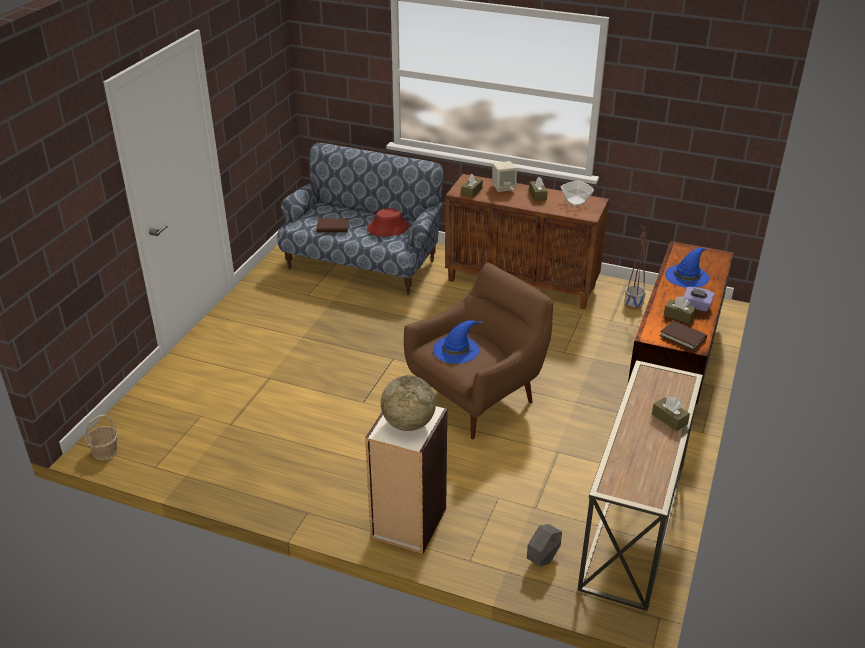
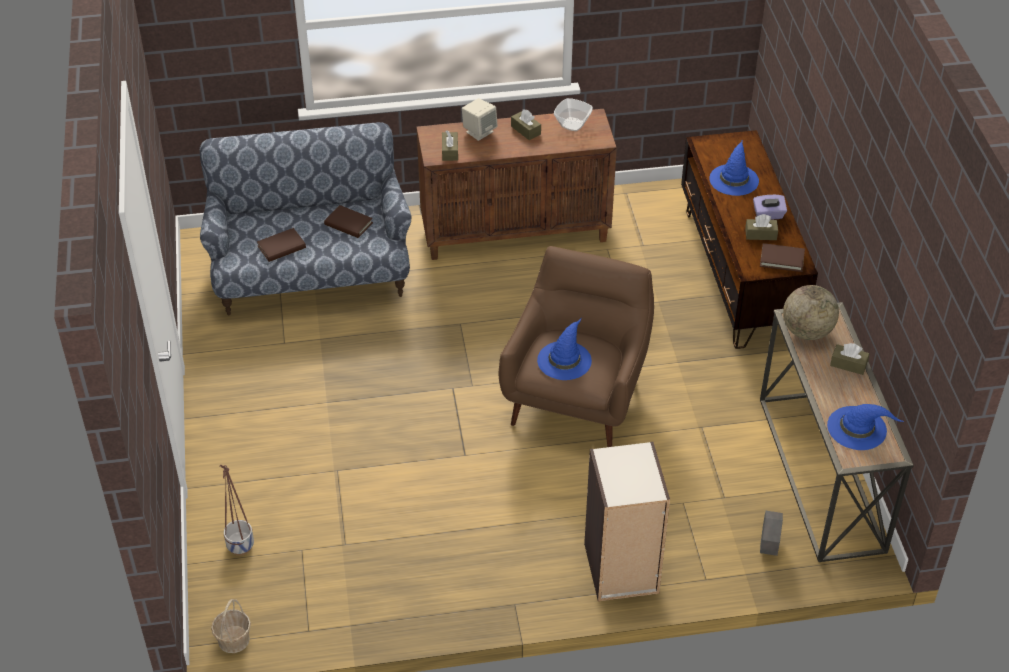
camera: 30 degrees left, 10 degrees up
(388, 228) = (348, 224): red hat -> brown book
(408, 424) = (632, 474): globe -> globe (807, 331)
(633, 305) = (651, 216): planter -> planter (241, 546)
(637, 467) = (858, 428): none -> blue hat

